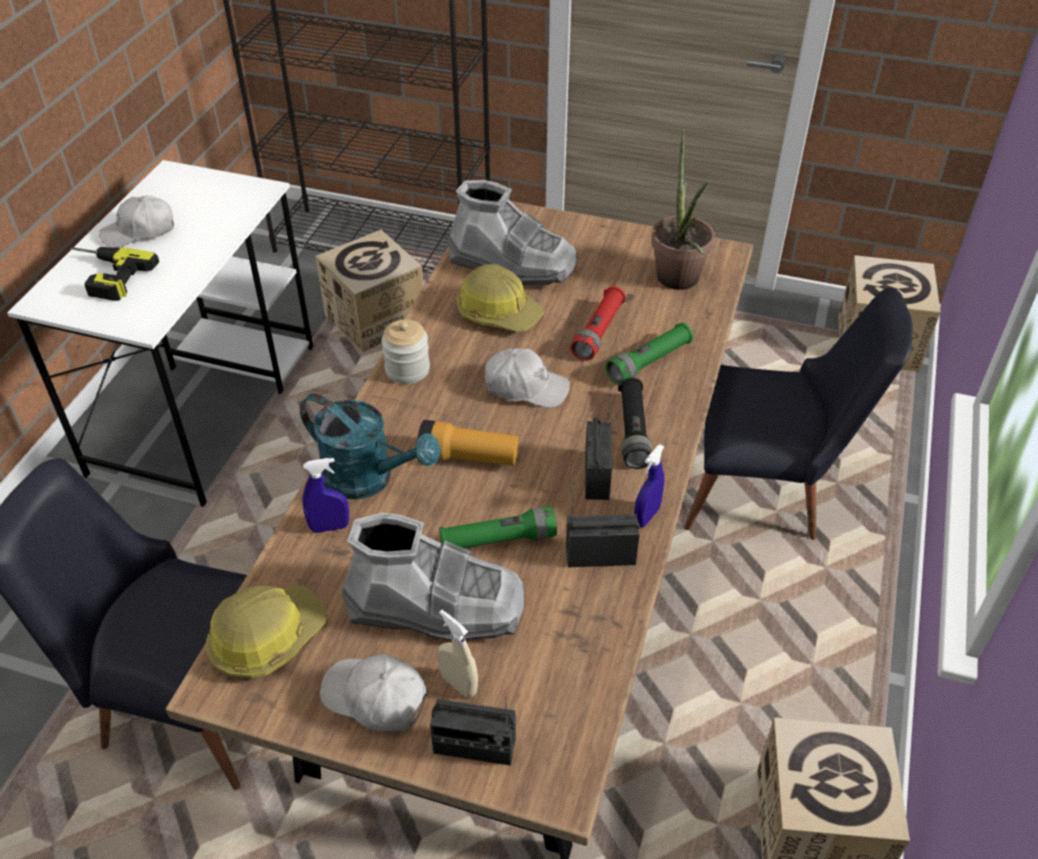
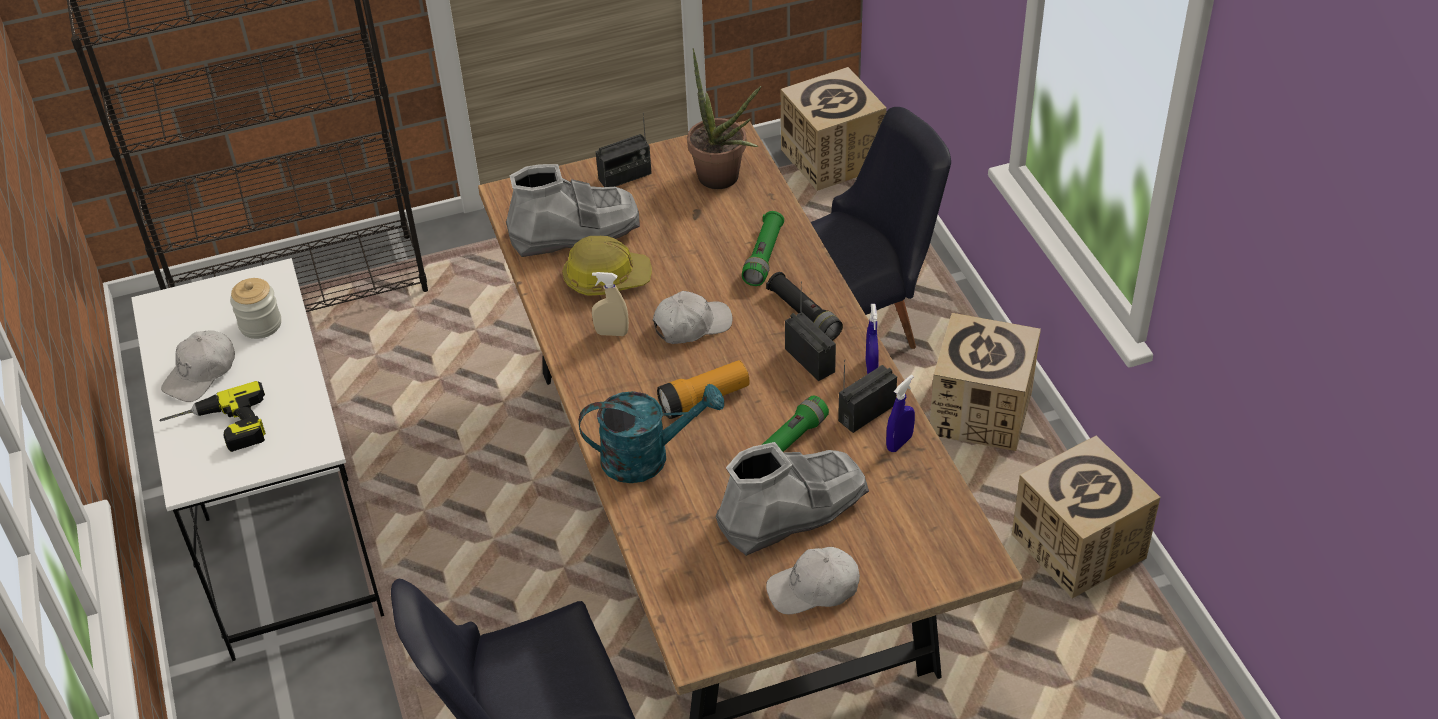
camera: 35 degrees left, 0 degrees up
(266, 638) = (697, 601): hard hat -> none
(329, 527) = (656, 506): blue spray bottle -> blue spray bottle (899, 443)
(375, 320) = (368, 365): cardboard box -> cardboard box (981, 413)
(407, 370) = (584, 362): jar -> jar (260, 324)
(459, 684) = (858, 547): beige spray bottle -> beige spray bottle (611, 333)
(474, 746) = (906, 575): radio -> radio (625, 176)
(598, 332) = (702, 253): red flashlight -> none

